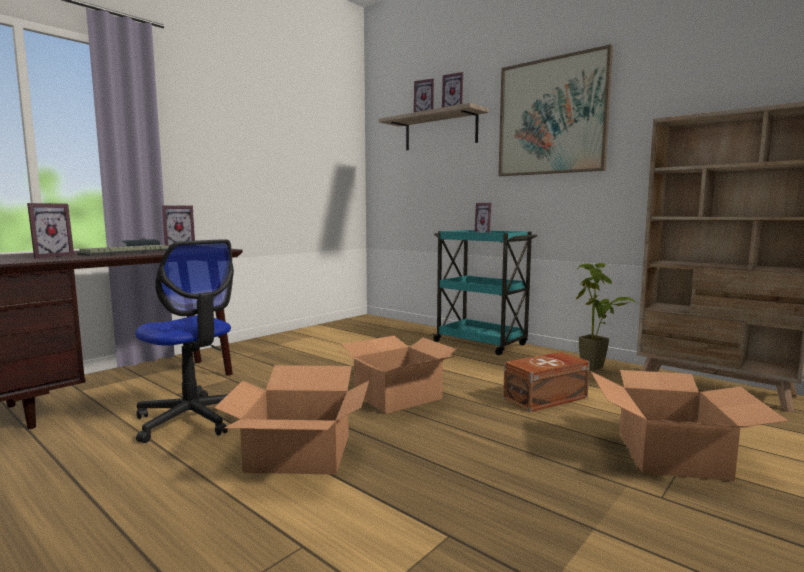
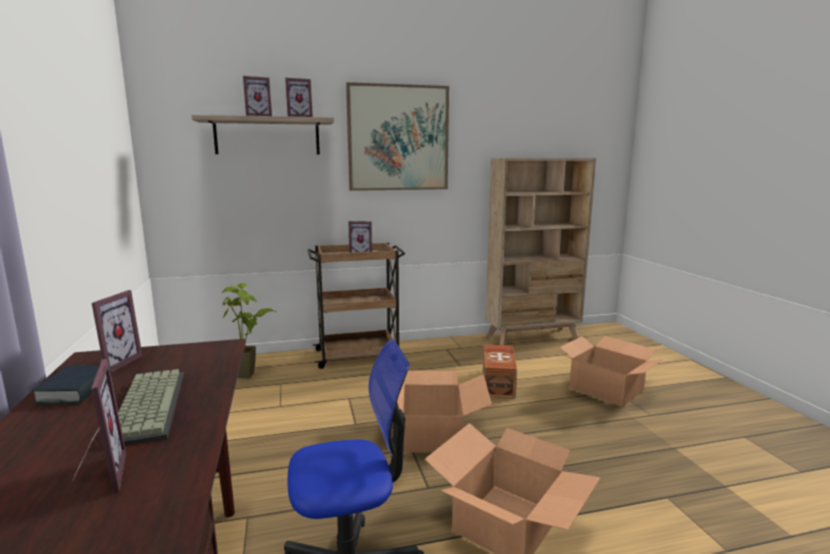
camera: 55 degrees left, 5 degrees up
(481, 343) = (358, 355): turquoise cart -> brown cart
(597, 369) = (469, 348): potted plant -> potted plant (251, 376)

